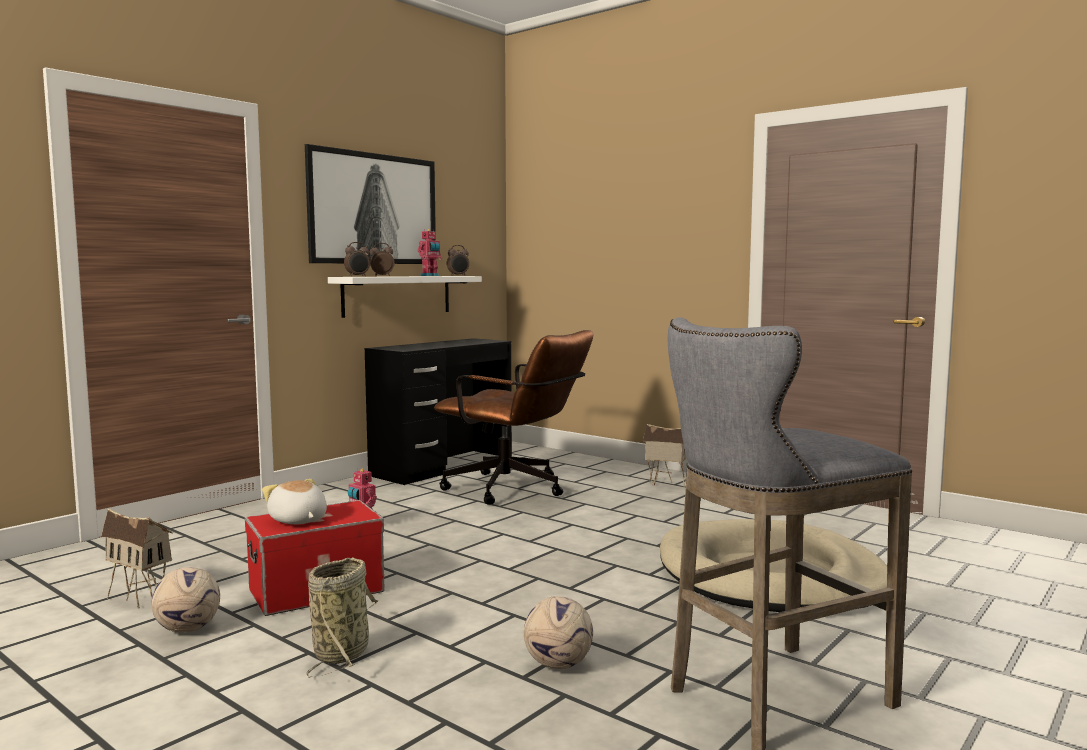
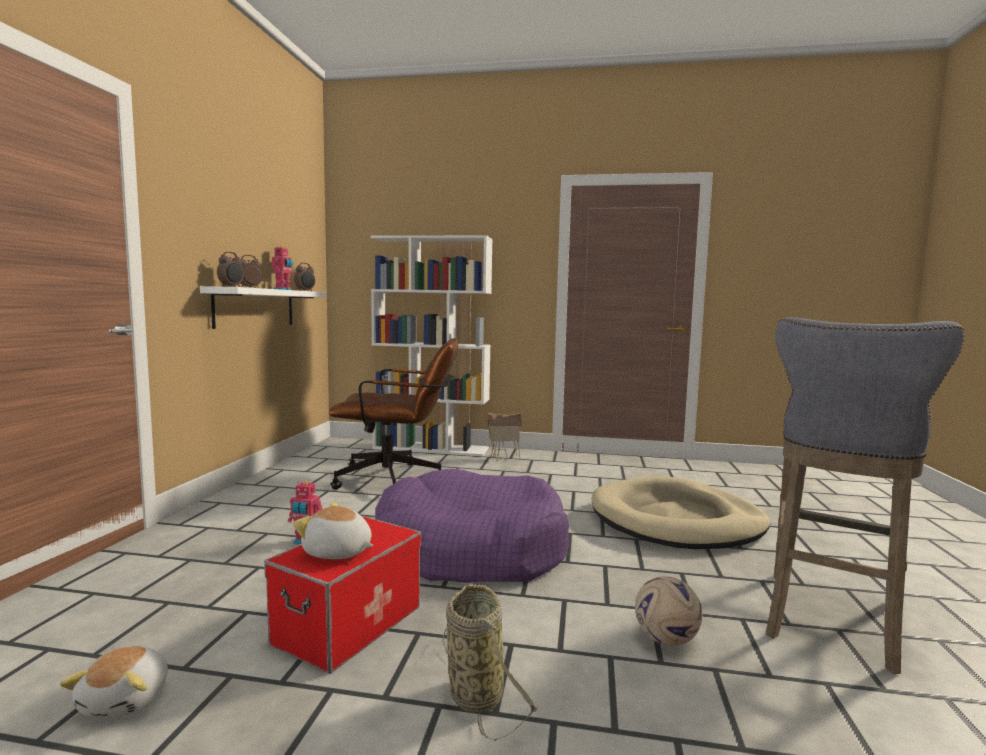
camera: 30 degrees left, 0 degrees up
(140, 598) = (127, 700): toy house -> plush toy
(187, 629) = (250, 725): football -> none
(374, 209) = (236, 221): picture -> none
(443, 466) = (303, 466): black desk -> none
(491, 560) = (470, 549): none -> purple dog bed
(597, 463) = (431, 448): none -> white bookcase

